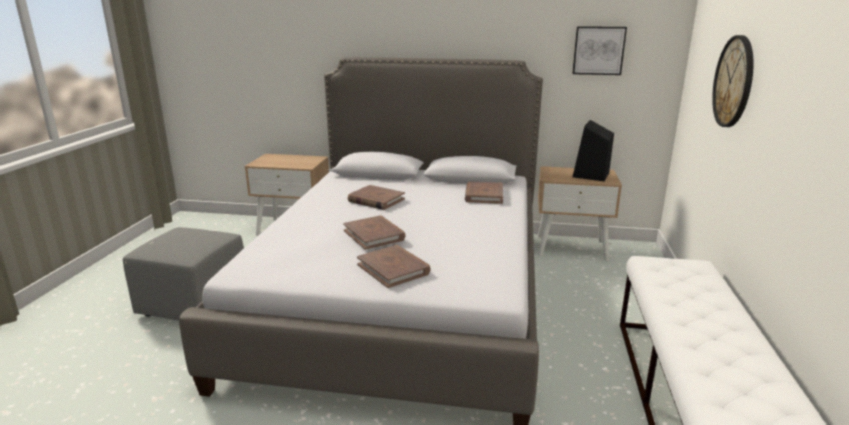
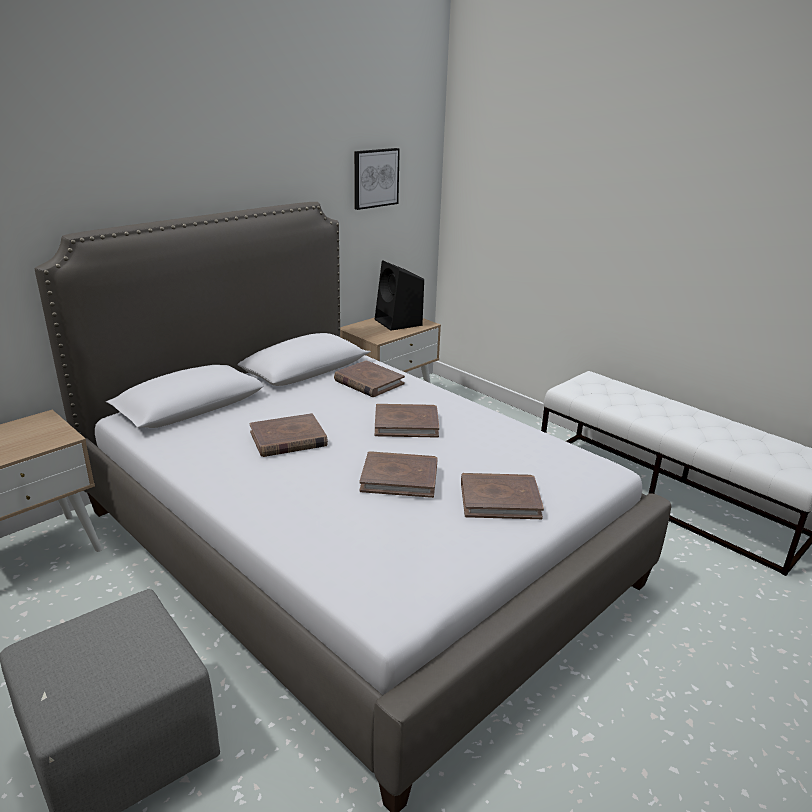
camera: 55 degrees left, 5 degrees up
(447, 219) = (406, 424): none -> brown book
(734, 82) = (567, 204): wall clock -> none

